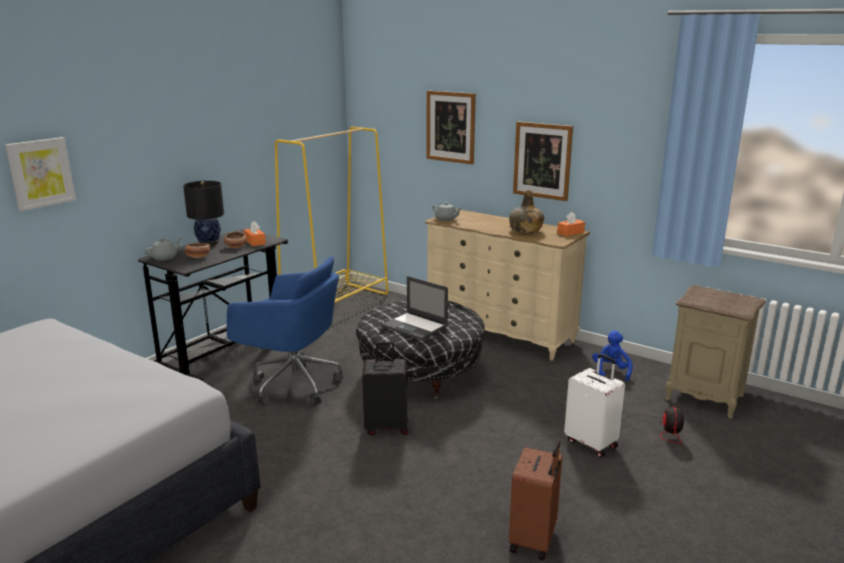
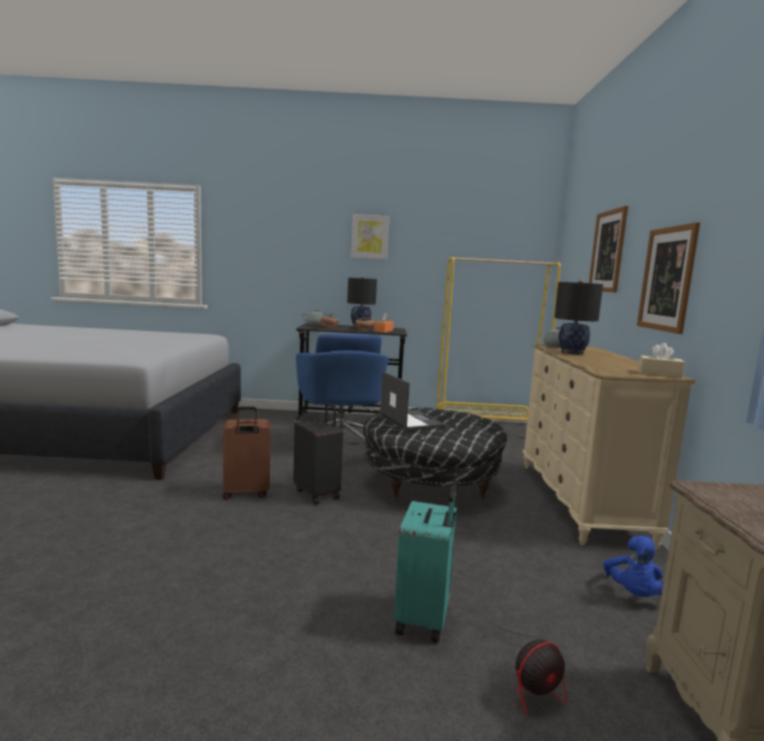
camera: 55 degrees right, 10 degrees down
(41, 173) = (254, 247): picture -> picture (370, 237)
(415, 326) = (410, 420): laptop -> laptop turned 150 degrees clockwise
(479, 225) = (572, 353): none -> black table lamp
(525, 230) = (606, 363): green bottle -> none
(534, 540) = (174, 621): brown suitcase -> brown suitcase (246, 493)
(570, 232) = (659, 374): orange tissue box -> beige tissue box
(592, 443) = (424, 619): white suitcase -> turquoise suitcase
(611, 372) = (634, 595): blue plush toy -> blue plush toy turned 135 degrees clockwise

